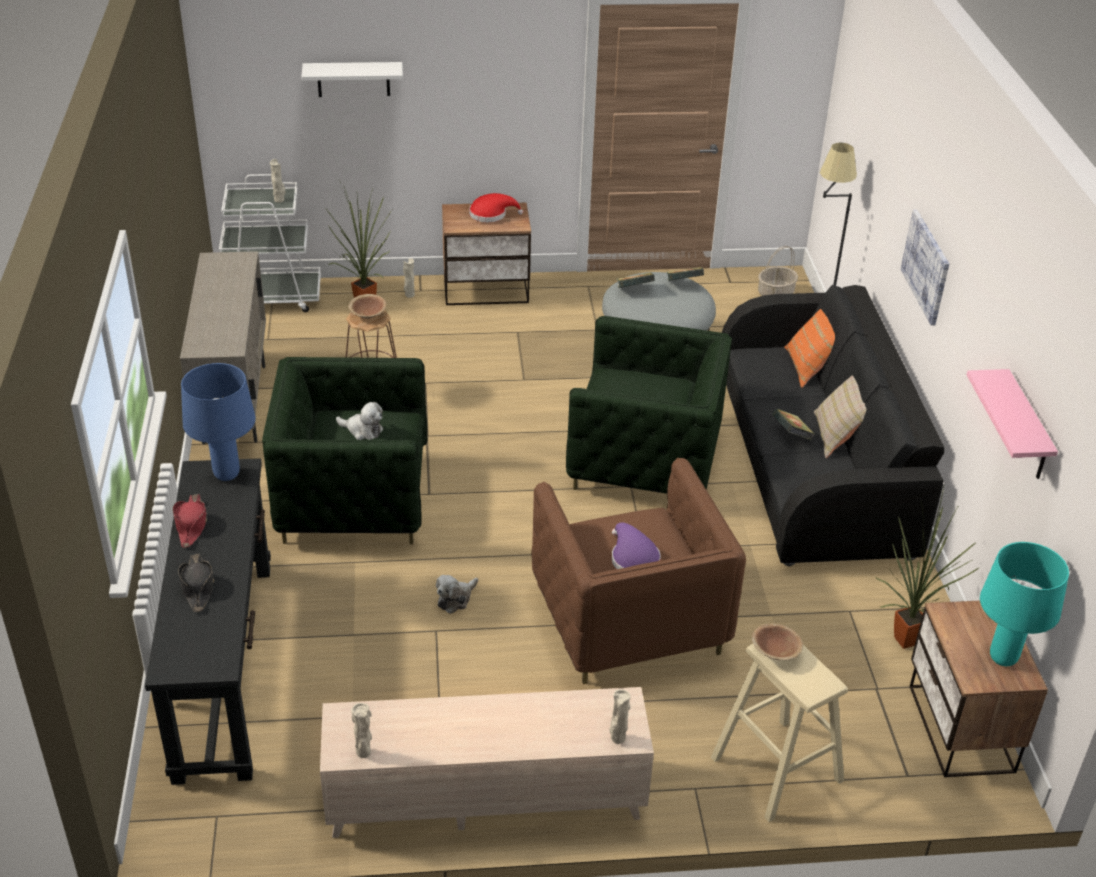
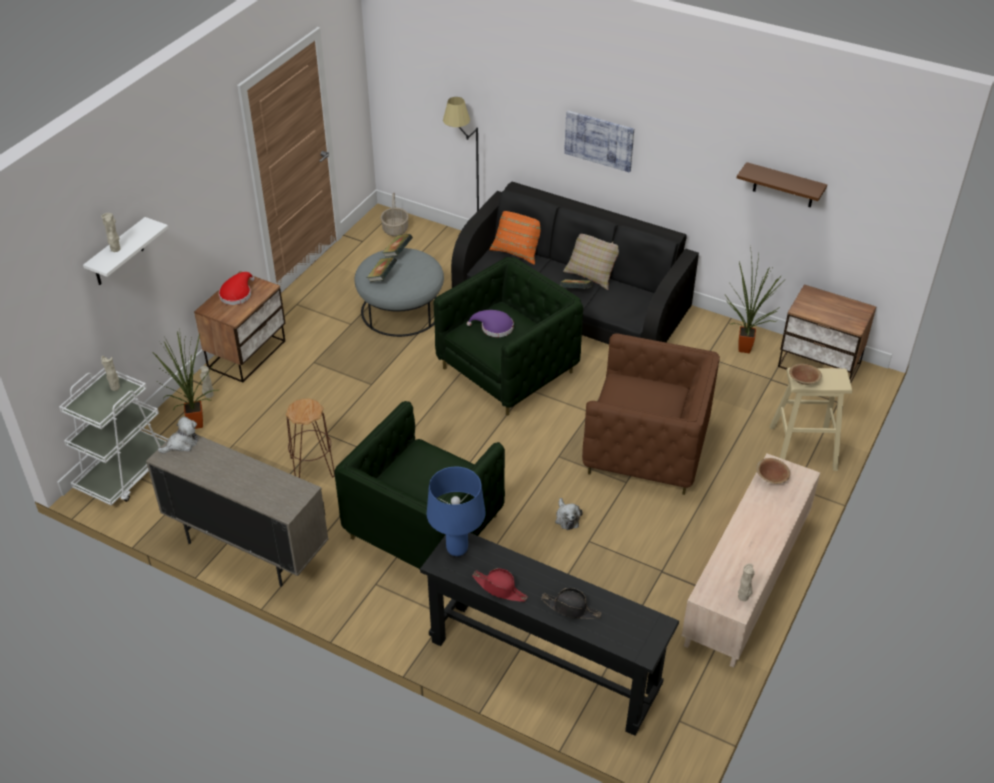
camera: 55 degrees left, 5 degrees up
(362, 430) = (420, 472): plush toy -> plush toy (182, 444)
(368, 314) = (301, 408): brown bowl -> brown bowl (771, 477)
(617, 739) = (801, 481): beige vase -> beige vase (115, 250)
(632, 558) = (654, 406): purple hat -> purple hat (494, 328)
(1003, 658) = (846, 308): turquoise table lamp -> none
(1027, 428) = (784, 185): pink shelf -> brown shelf

